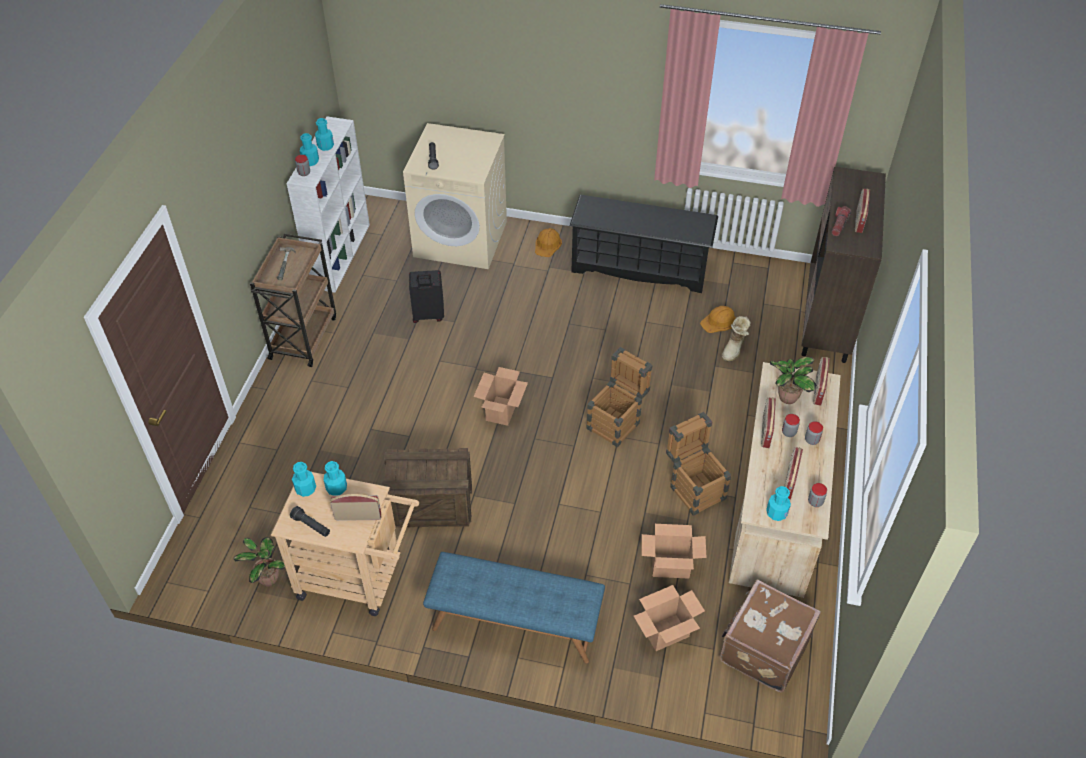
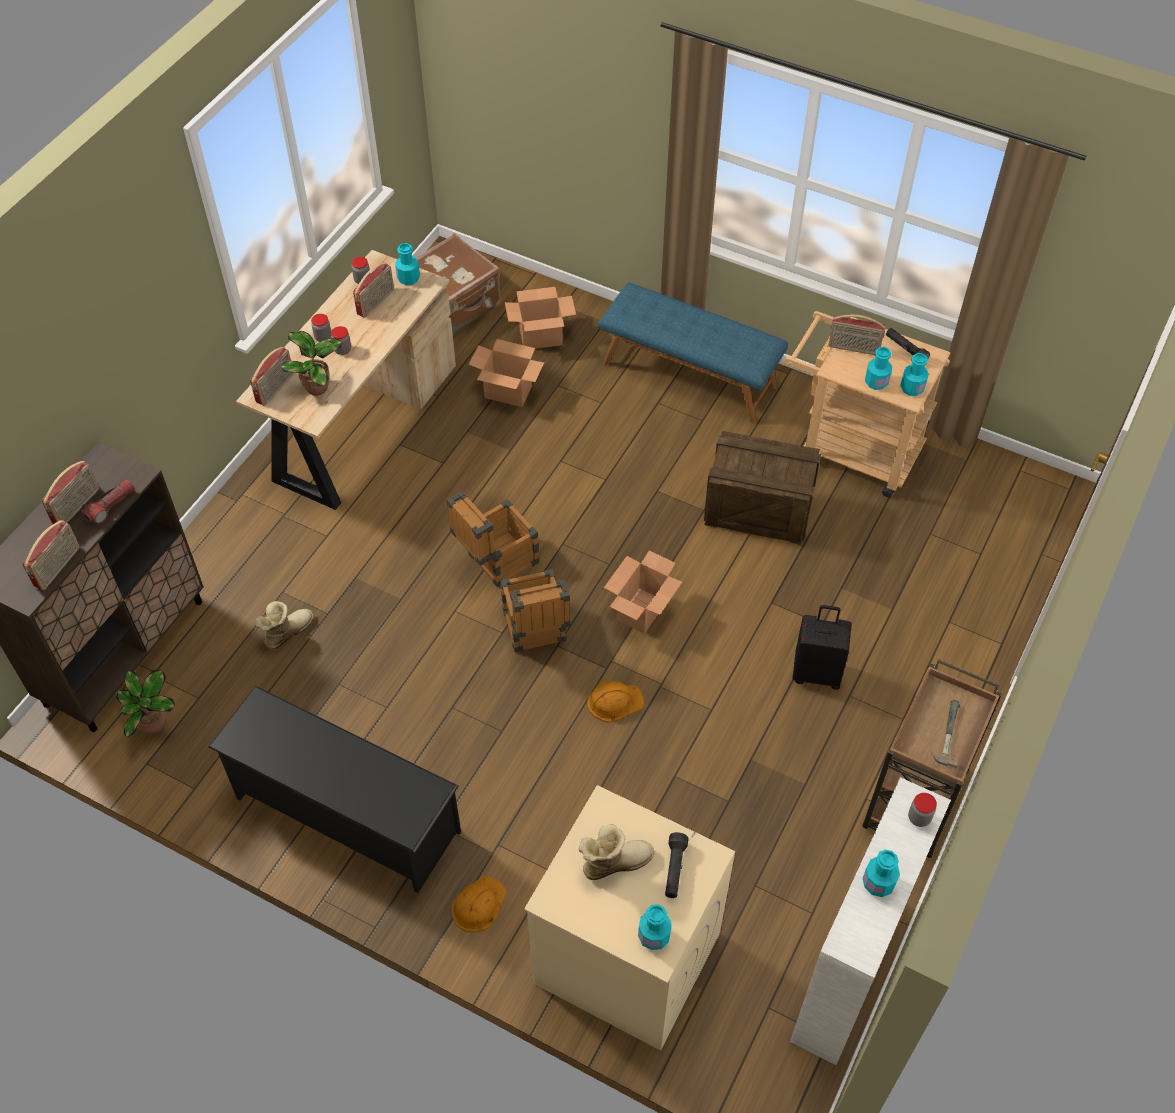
camera: 165 degrees left, 5 degrees up
(267, 578) = (953, 469): potted plant -> potted plant (154, 725)
(310, 161) = (907, 846): turquoise bottle -> turquoise bottle (654, 936)
(428, 316) = (714, 796): black suitcase -> black suitcase (817, 673)
(465, 156) = (614, 862): none -> boot
(694, 487) = (441, 464): crate -> crate (535, 633)
(719, 322) = (281, 682): orange hard hat -> orange hard hat (614, 701)
(765, 431) = (368, 356): radio -> radio (58, 567)

